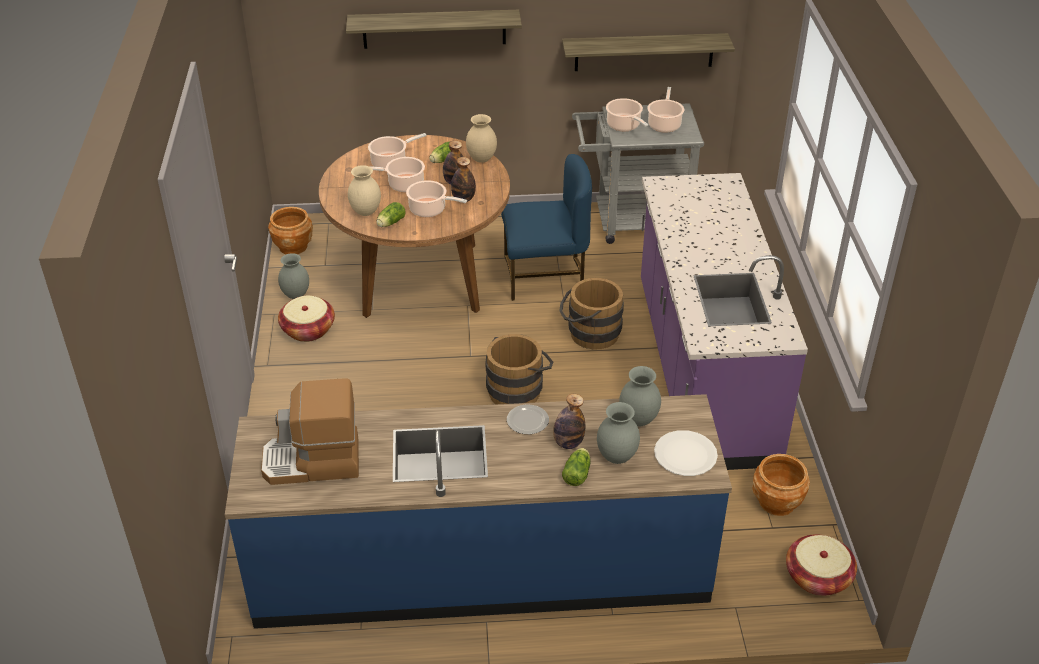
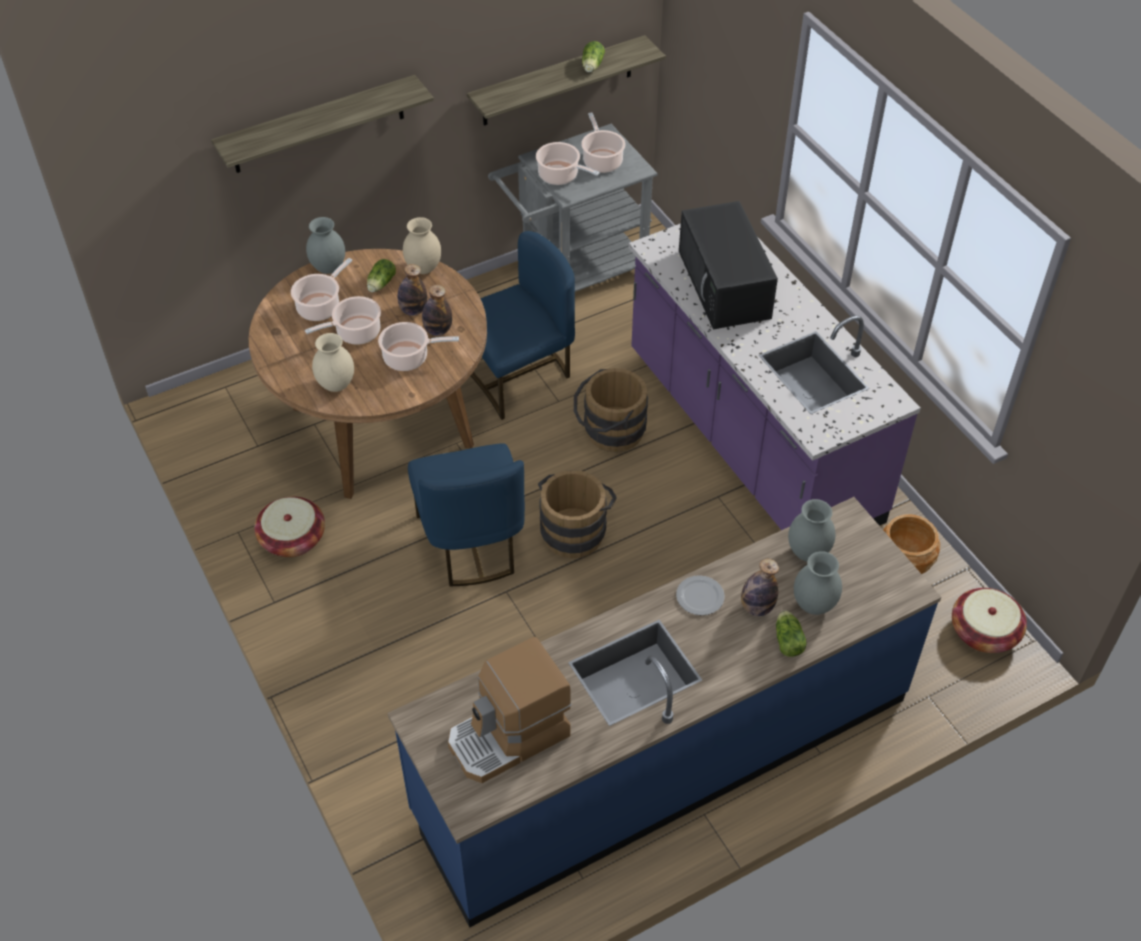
camera: 25 degrees left, 10 degrees up
(293, 246) = (202, 433): brown planter -> none
(296, 295) = (248, 497): grey vase -> grey vase (328, 268)
(390, 223) = (375, 391): lettuce -> lettuce (591, 66)
(433, 373) = (471, 543): none -> blue chair
(685, 454) = (876, 576): white plate -> none
(699, 223) = (725, 285): none -> black microwave

